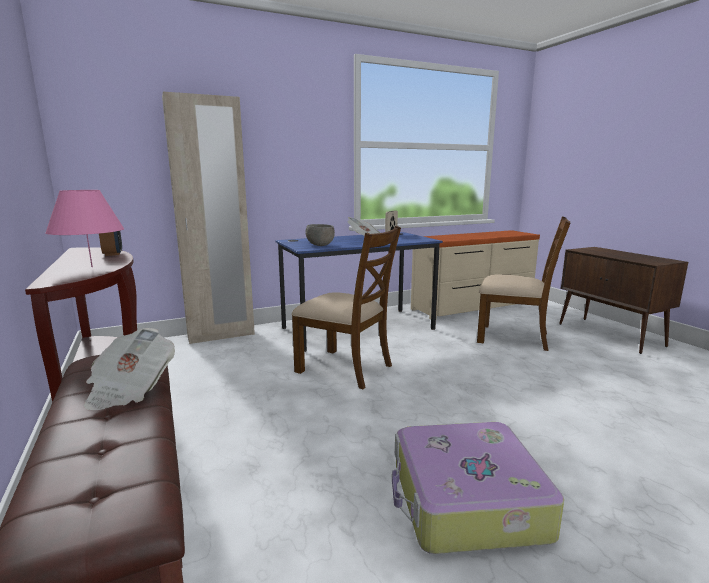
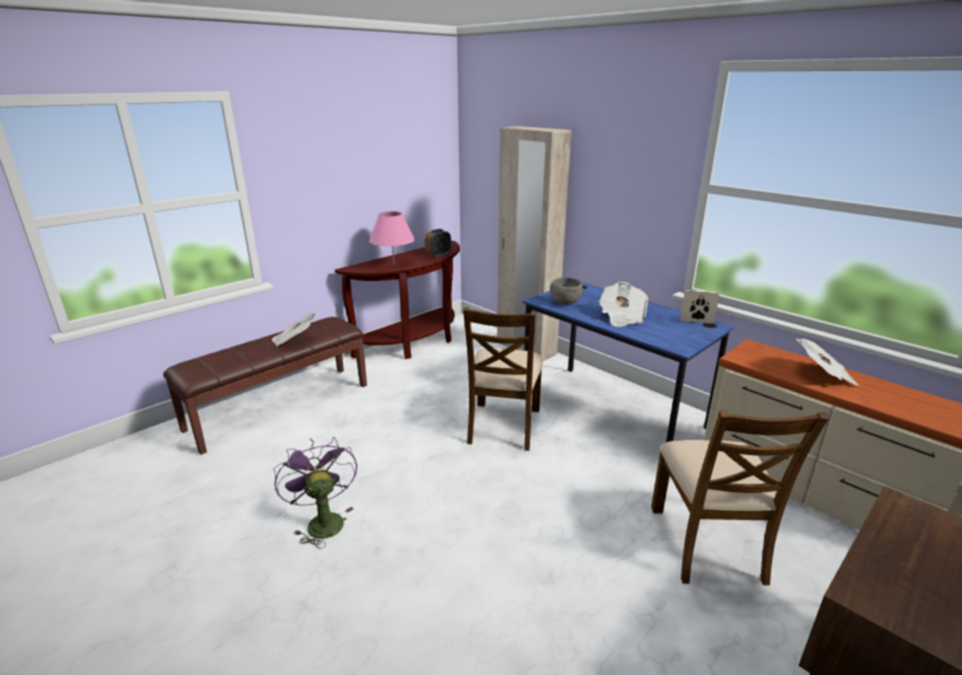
camera: 70 degrees right, 10 degrees up
(466, 236) = (823, 375): none -> newspaper
(466, 501) = (322, 521): suitcase -> purple fan

